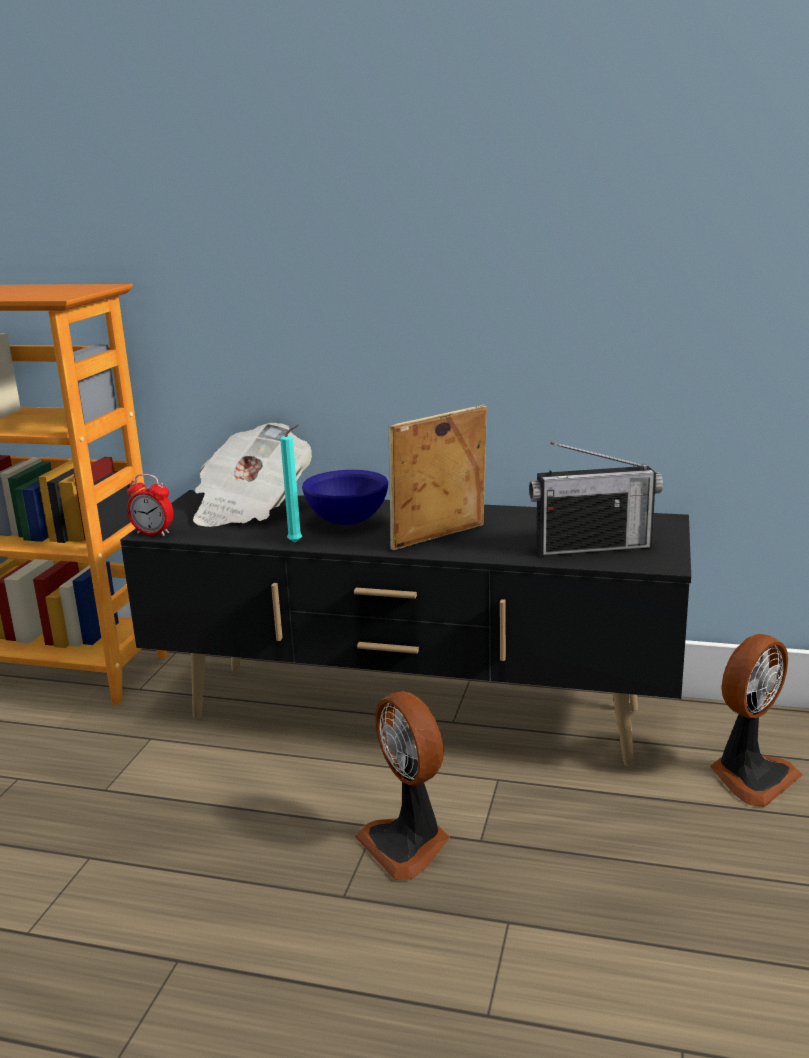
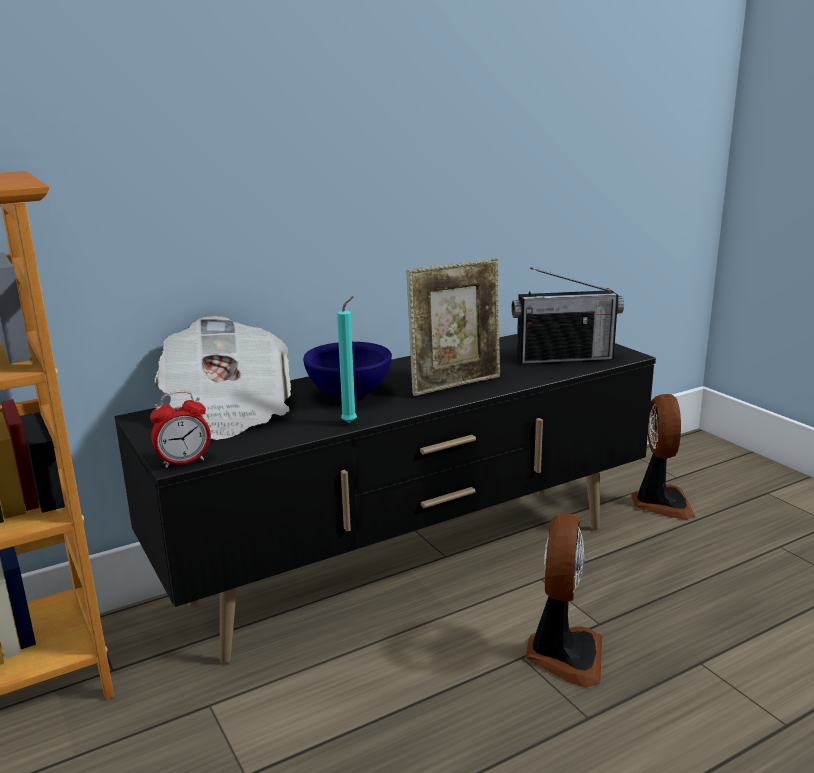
camera: 45 degrees left, 0 degrees up
(408, 843) = (563, 654): fan -> fan turned 90 degrees counterclockwise
(439, 539) = (455, 384): picture frame -> picture frame turned 135 degrees counterclockwise
(592, 547) = (564, 358): radio -> radio turned 45 degrees clockwise

